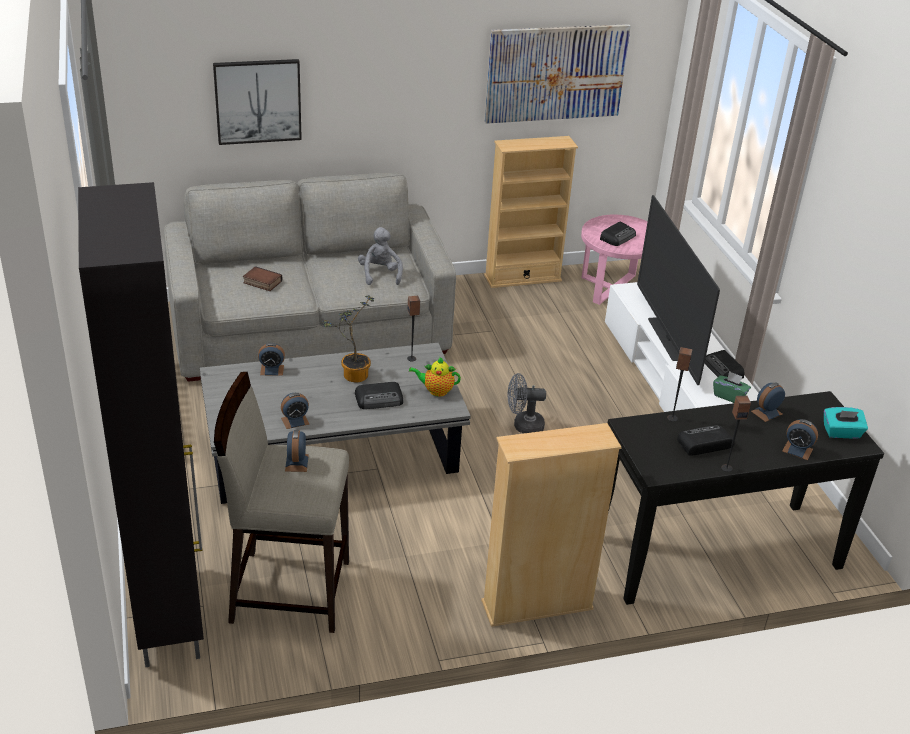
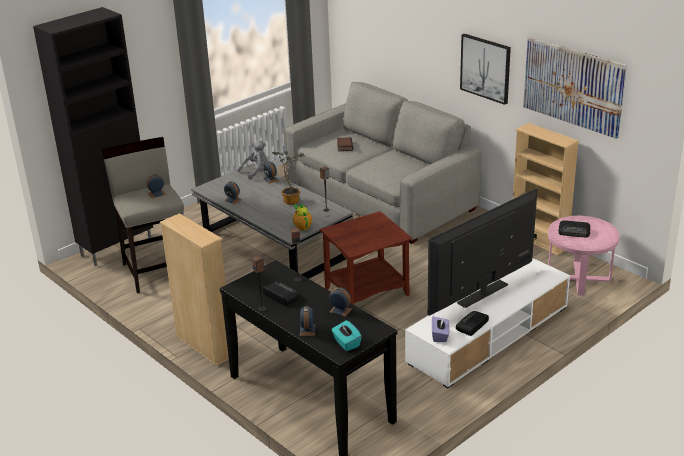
camera: 65 degrees right, 5 degrees down
(258, 101) = (401, 41): picture -> picture (485, 68)
(380, 274) = (398, 172): grey plush toy -> grey plush toy (256, 171)
(380, 399) = (276, 214): radio -> none
(523, 425) = (367, 292): grey fan -> brown side table
(729, 396) = (440, 336): green tissue box -> purple tissue box

